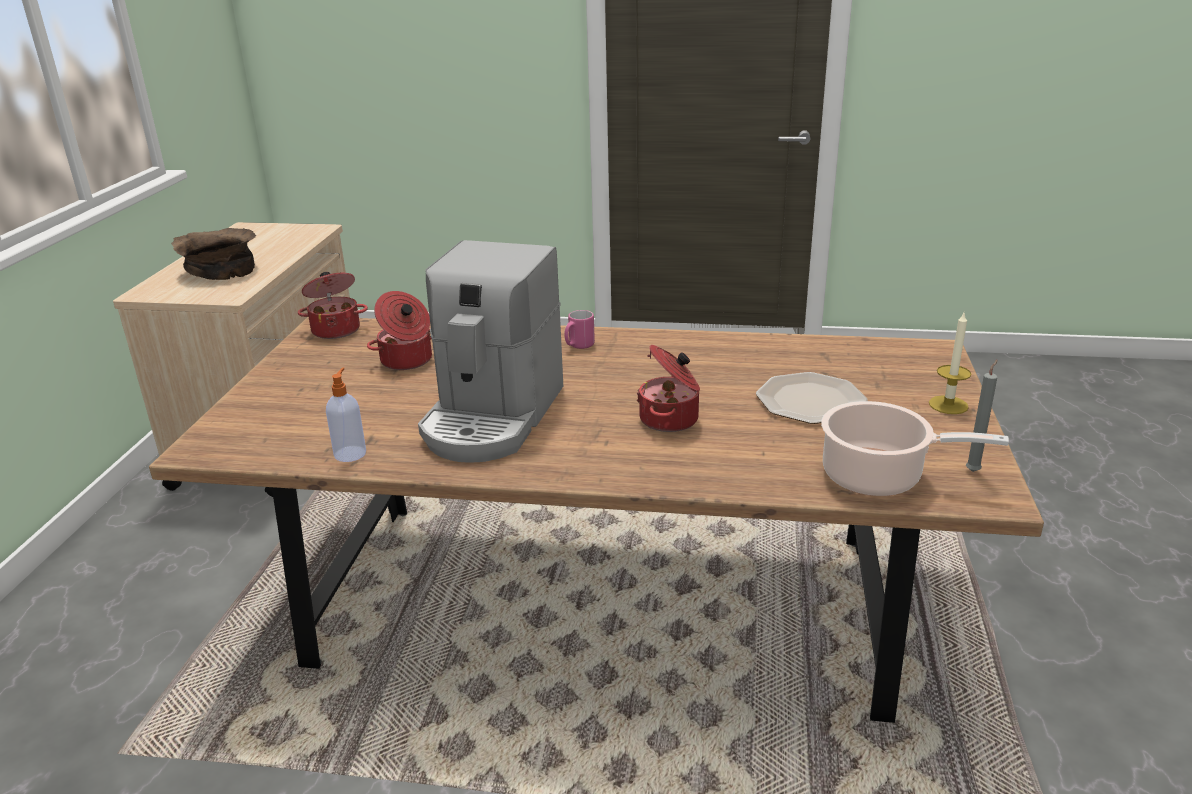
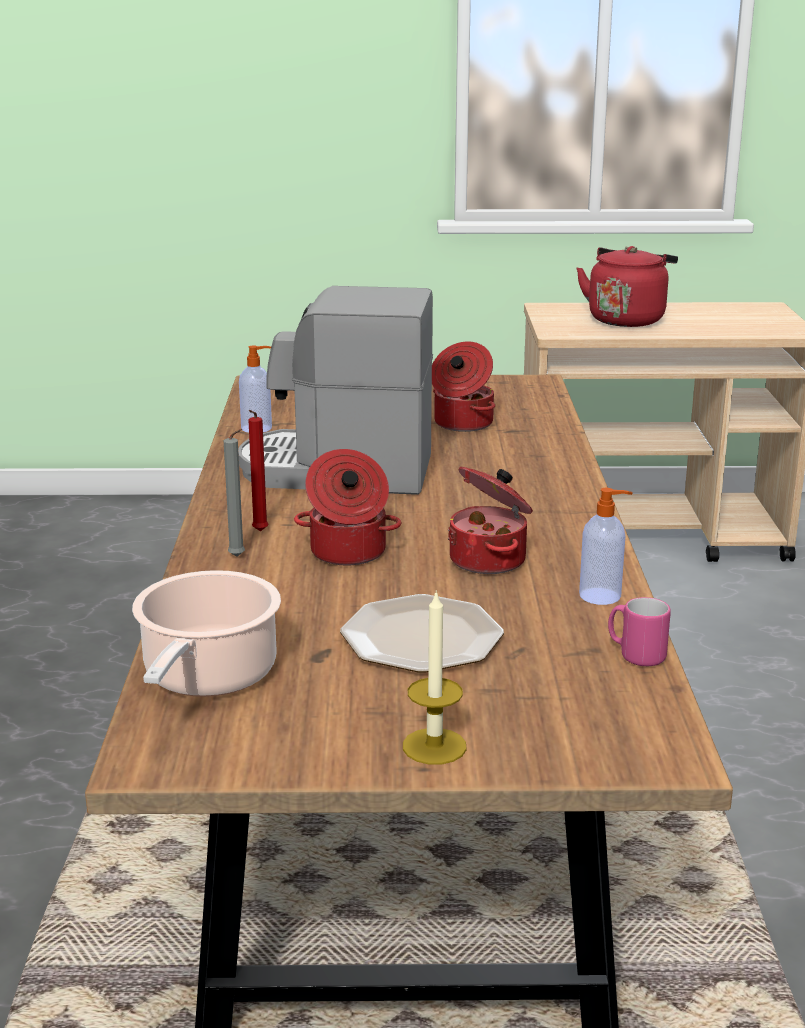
camera: 80 degrees right, 5 degrees down
(222, 270) = (627, 319): brown bowl -> red kettle
(336, 330) = (528, 388): cooking pot -> cooking pot (490, 560)
(578, 346) = (540, 494): pink mug -> pink mug (635, 655)
(620, 455) = (259, 532): none -> red candle
(751, 344) = (601, 596): none -> soap dispenser
(973, 470) = (223, 748): grey candle -> grey candle (239, 557)

